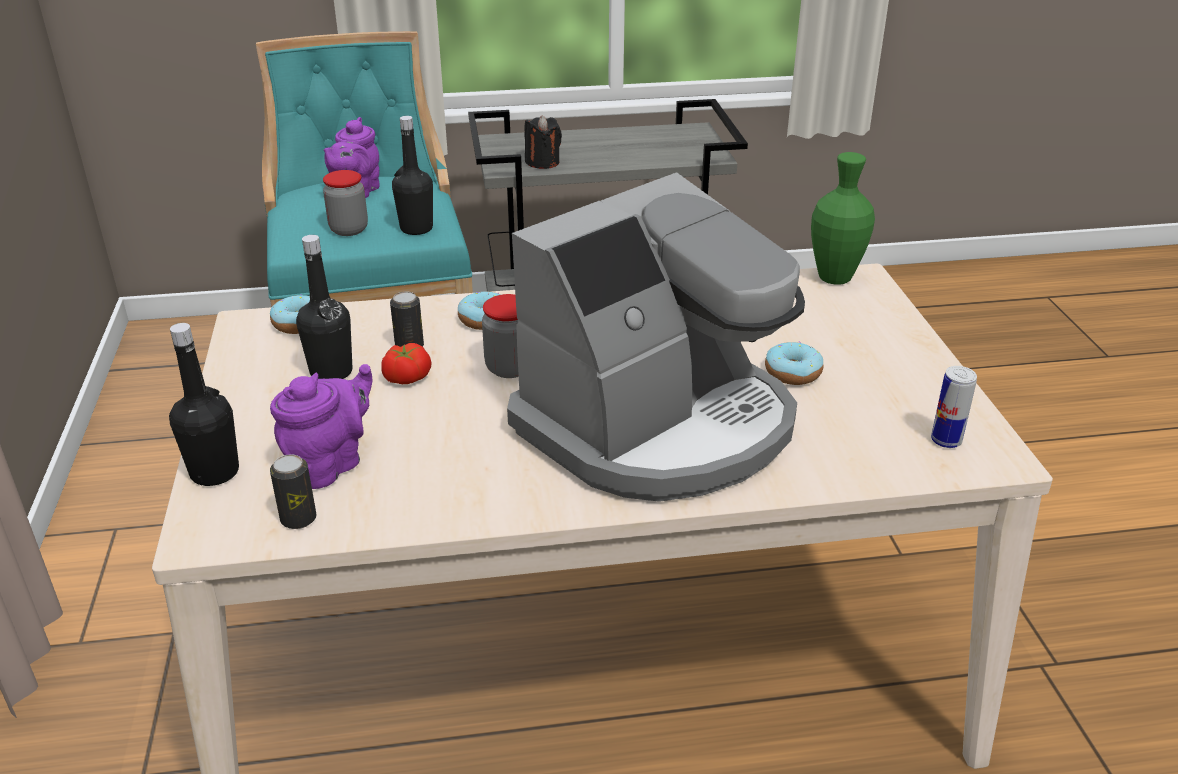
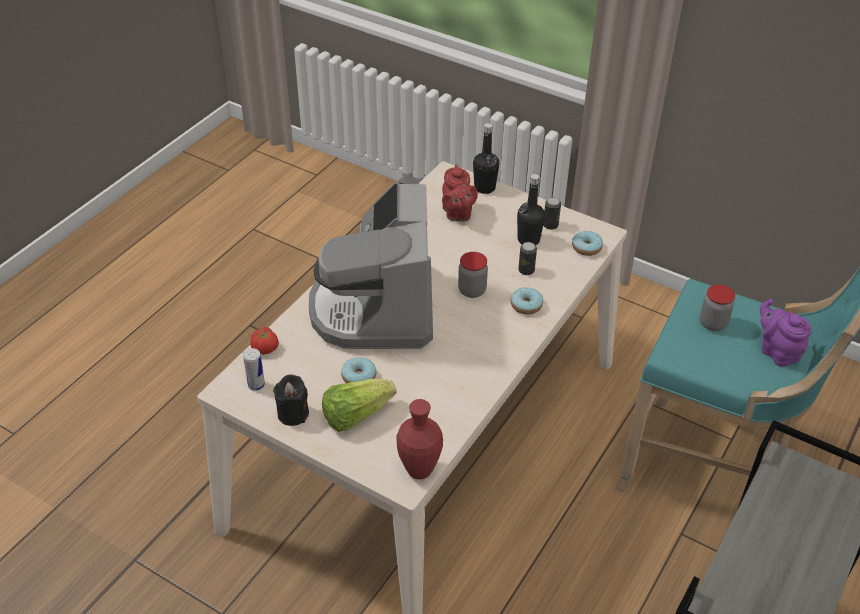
camera: 130 degrees right, 10 degrees up
(298, 519) = (432, 195): can -> can (550, 225)
(330, 464) = (457, 214): purple teapot -> red teapot
(406, 377) = (499, 258): tomato -> tomato (265, 347)
(416, 228) = (689, 351): black bottle -> none
(542, 162) = (780, 491): black candle -> black candle (293, 414)
(834, 278) = (419, 470): green vase -> red vase
(845, 345) = (355, 415): none -> lettuce

